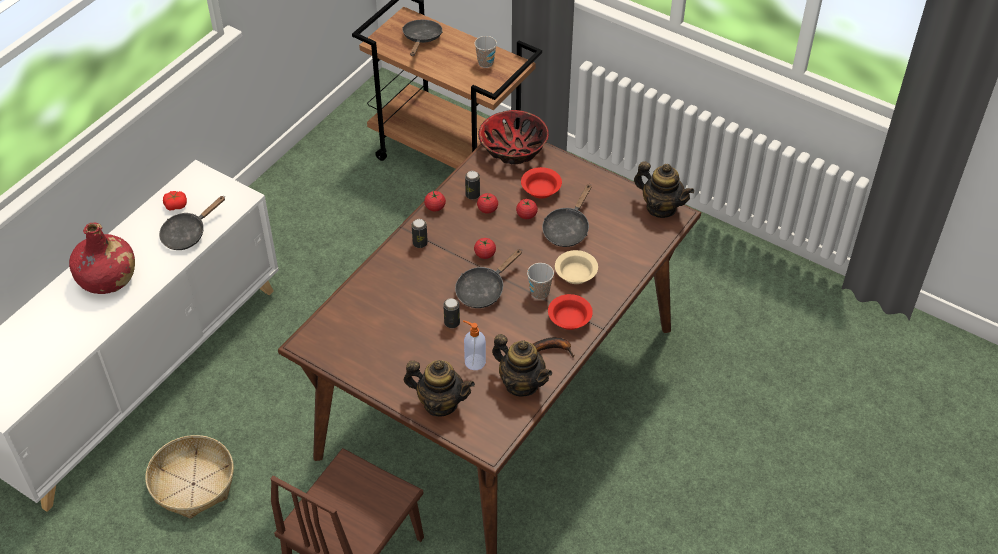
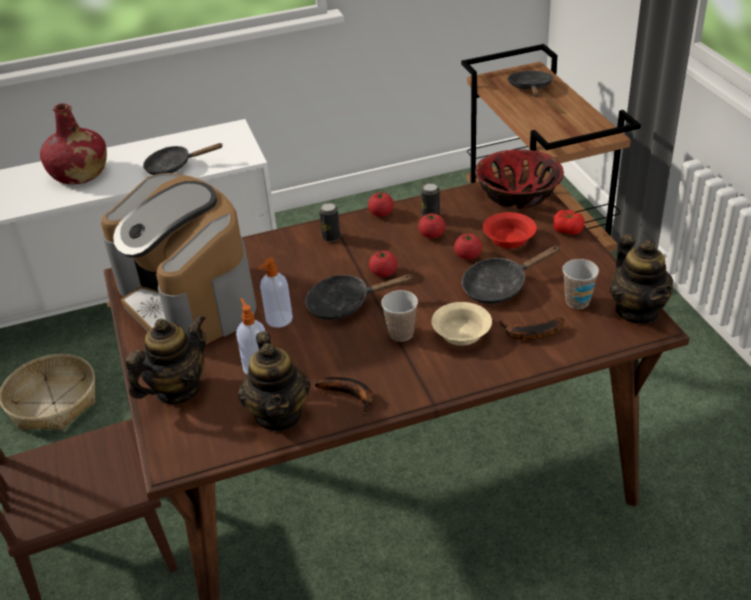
camera: 40 degrees right, 10 degrees down
(176, 205) = (191, 144): tomato -> tomato (567, 229)
(374, 339) = (189, 299): none -> coffee machine
(421, 39) = (530, 88): black frying pan -> black frying pan turned 45 degrees counterclockwise
(440, 403) = (177, 390): teapot -> teapot turned 105 degrees counterclockwise
(452, 323) = (278, 320): can -> soap dispenser
(485, 63) = (575, 124): cup -> cup (577, 301)
(568, 319) = (404, 374): red bowl -> none
(615, 254) = (530, 334): none -> banana

